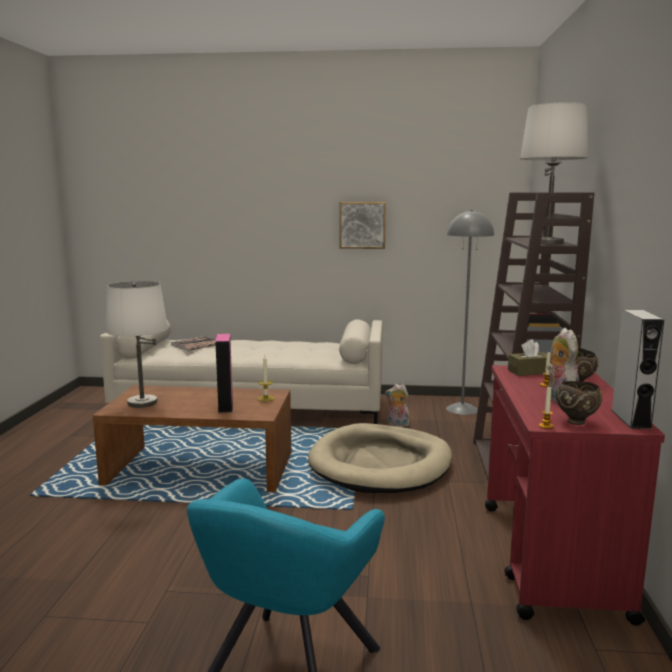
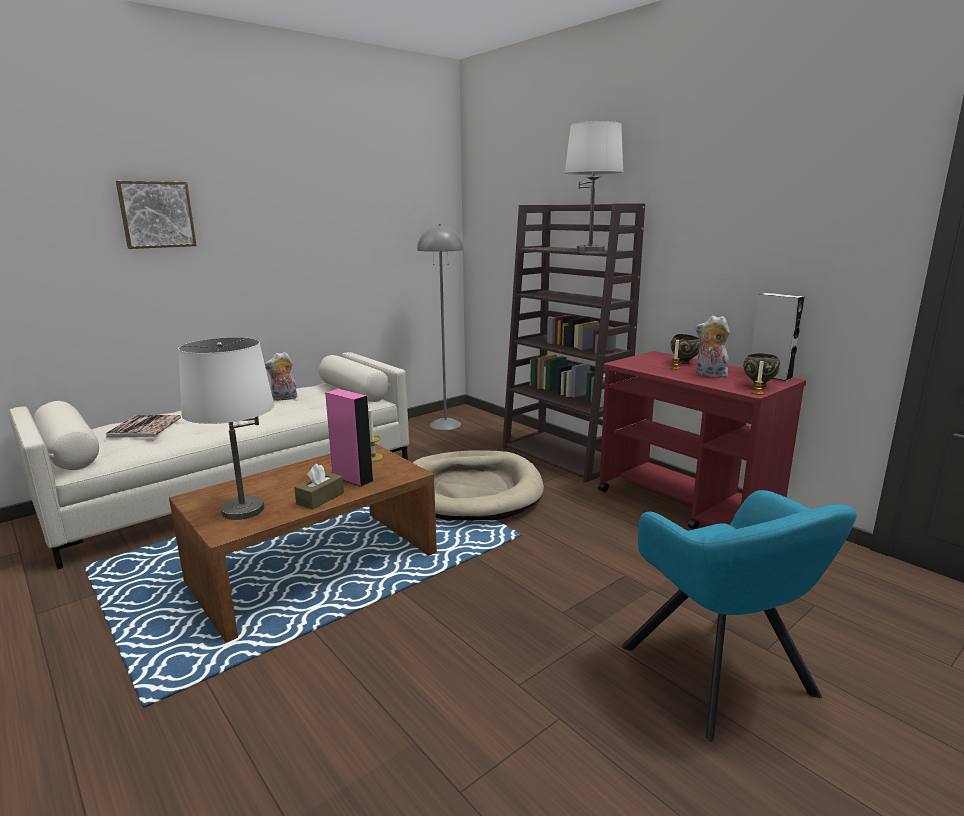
camera: 45 degrees left, 5 degrees up
(362, 225) = (317, 246): picture -> picture (156, 214)
(397, 424) = (420, 454): plush toy -> plush toy (284, 398)
(530, 372) = (638, 362): brown tissue box -> brown tissue box (320, 498)

